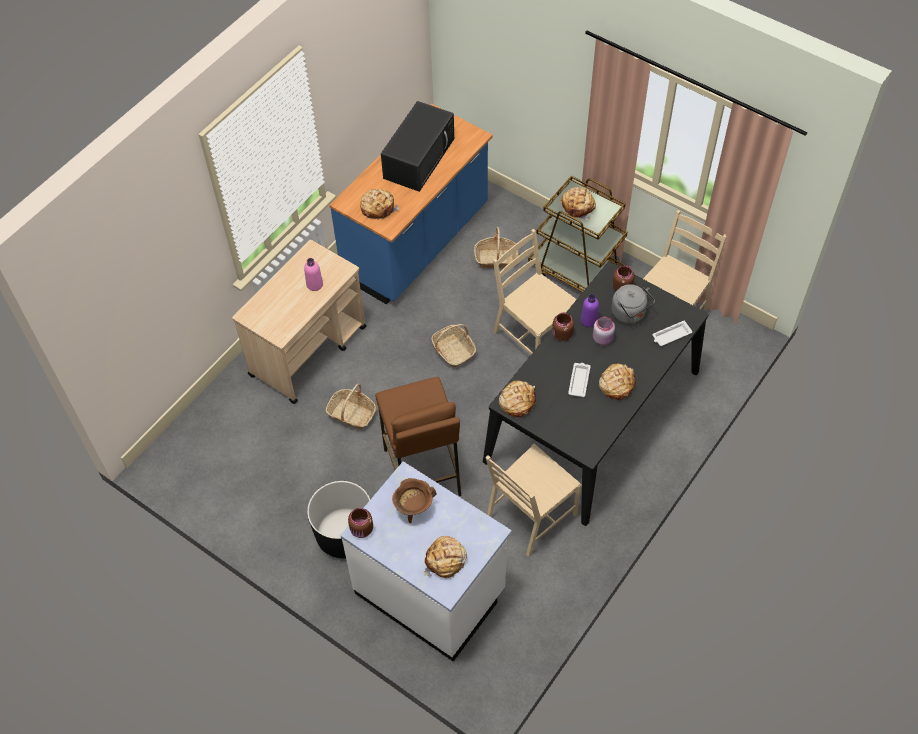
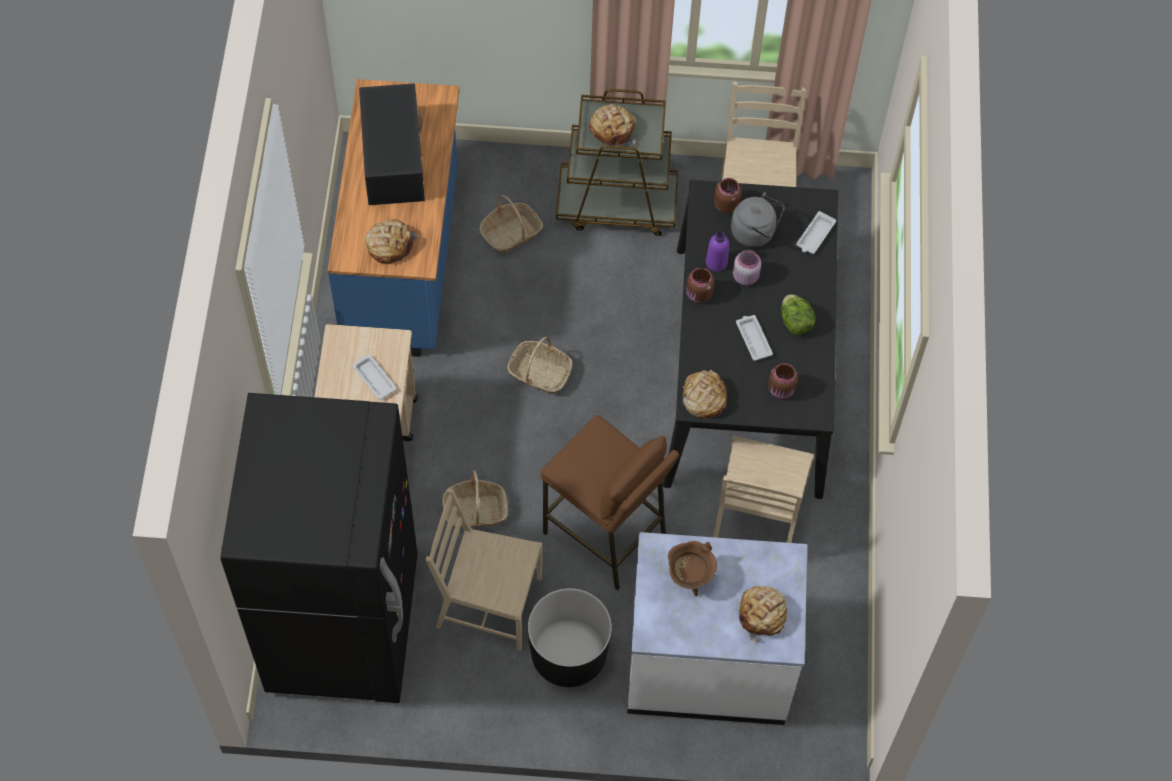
camera: 35 degrees left, 5 degrees up
(222, 440) = (343, 625): none -> black fridge
(314, 284) = (374, 378): pink bottle -> white tray
(362, 530) = (651, 632): brown jar -> brown jar (782, 390)
(533, 334) = (617, 307): beige chair -> beige chair (487, 603)
(616, 384) = (795, 322): bread -> lettuce

